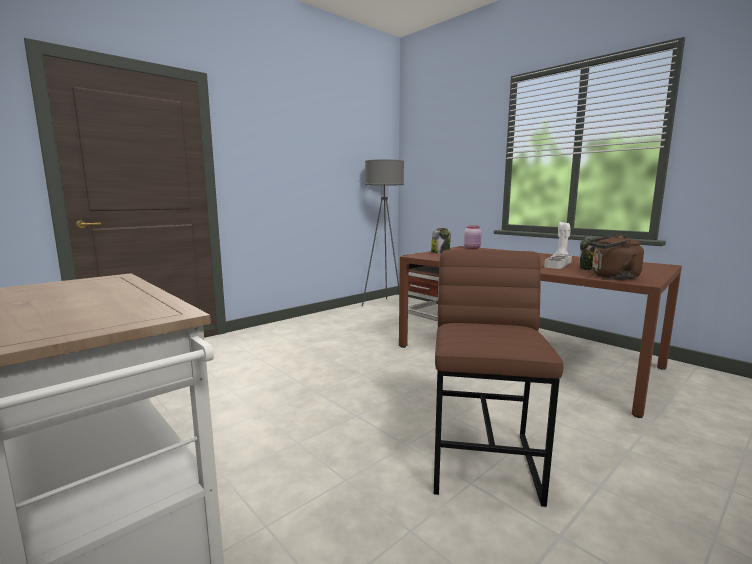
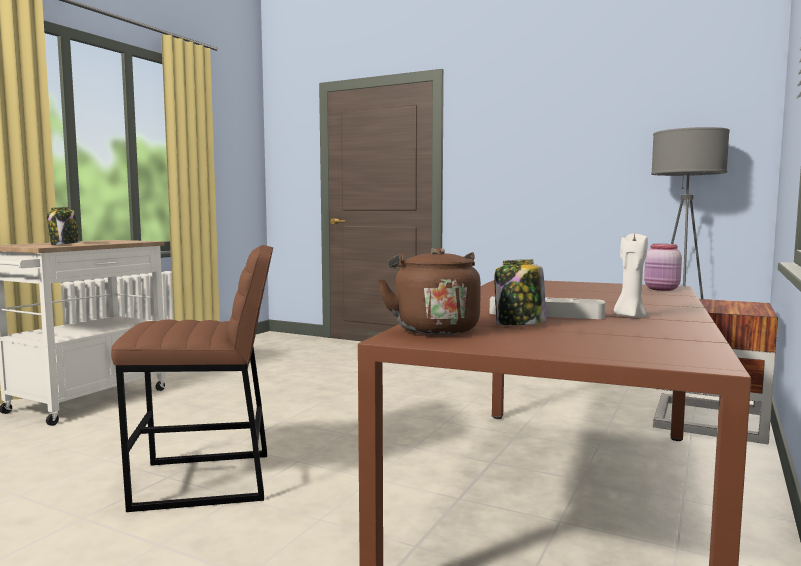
camera: 70 degrees right, 5 degrees down
(440, 253) = (565, 284): jar -> jar (64, 244)

